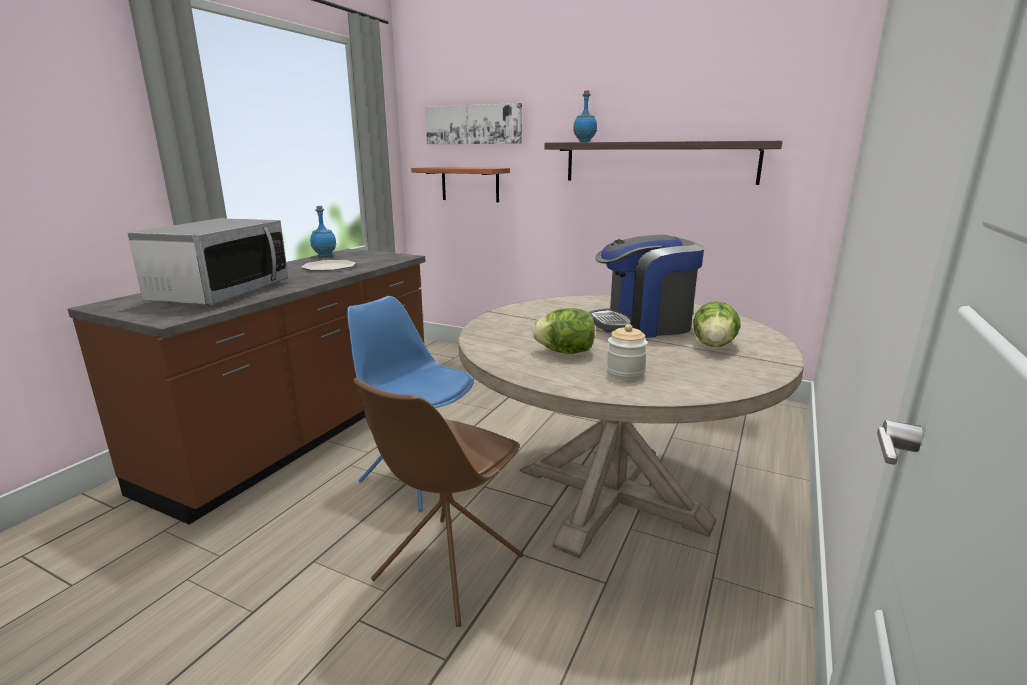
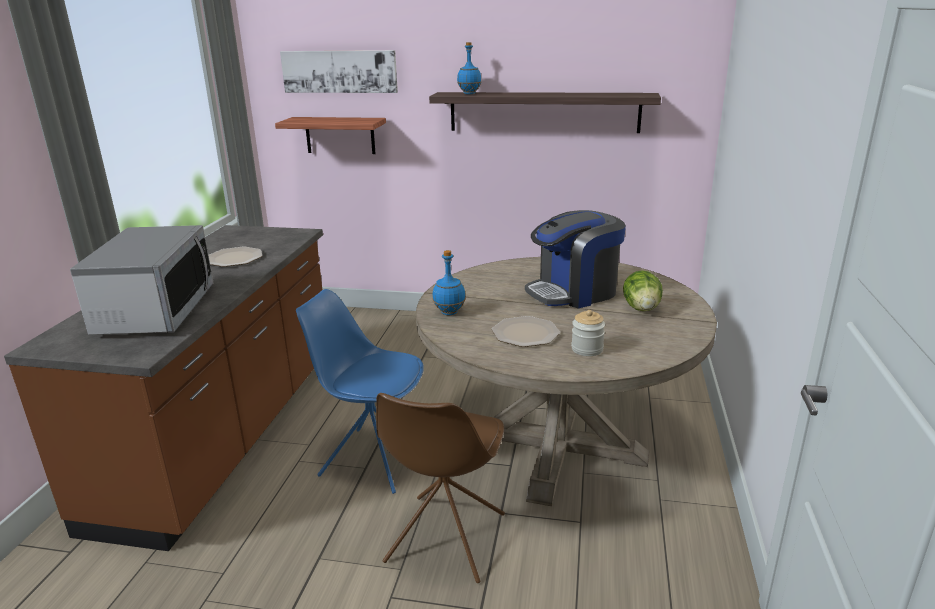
camera: 15 degrees left, 5 degrees up
(325, 256) = (211, 240): blue bottle -> blue bottle (449, 312)
(565, 352) = (526, 333): lettuce -> plate

